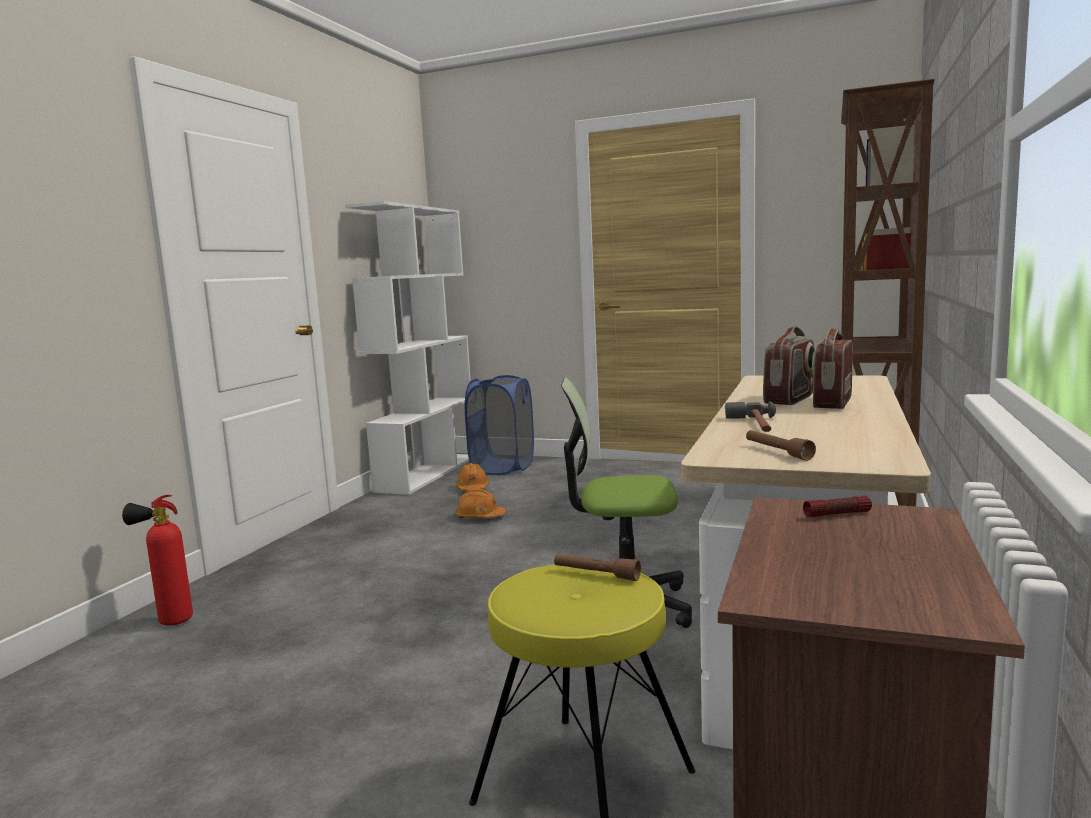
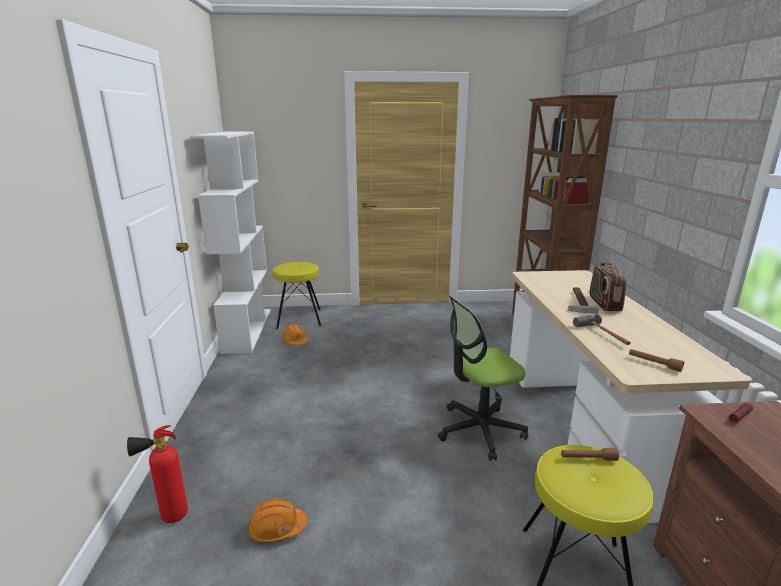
camera: 25 degrees left, 10 degrees up
(479, 517) = (323, 368): orange hard hat -> orange hard hat (277, 529)
(503, 467) = (299, 319): blue laundry basket -> yellow stool
(790, 399) = (577, 301): radio -> hammer

